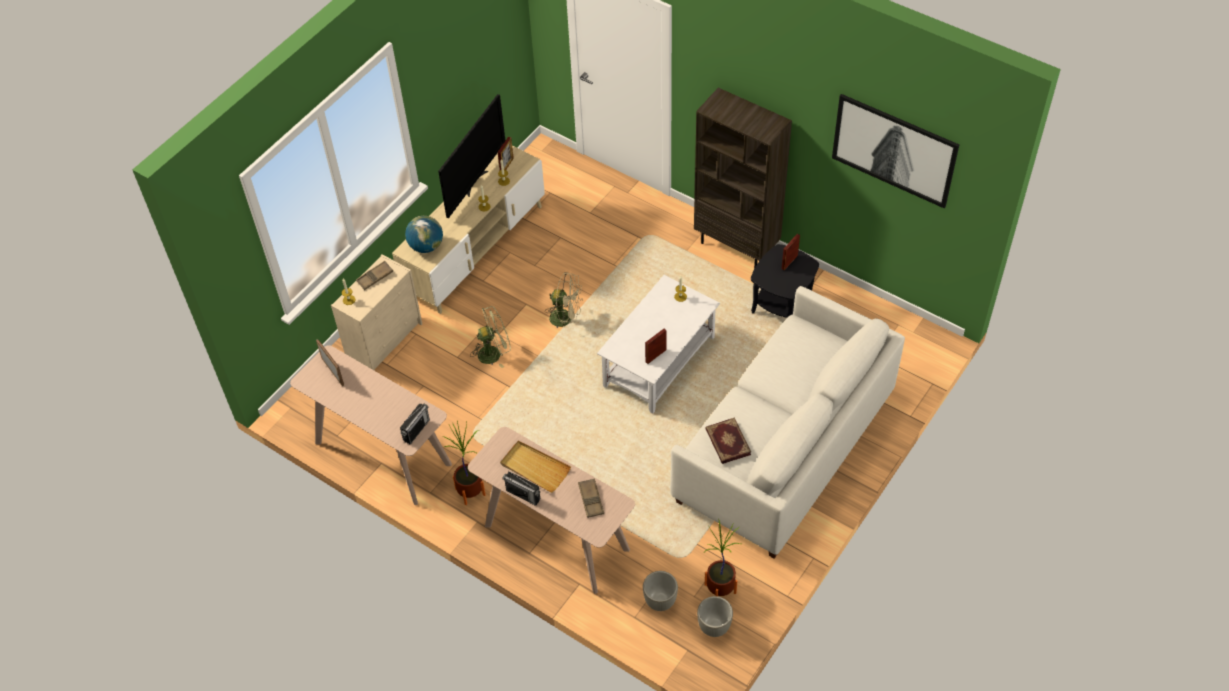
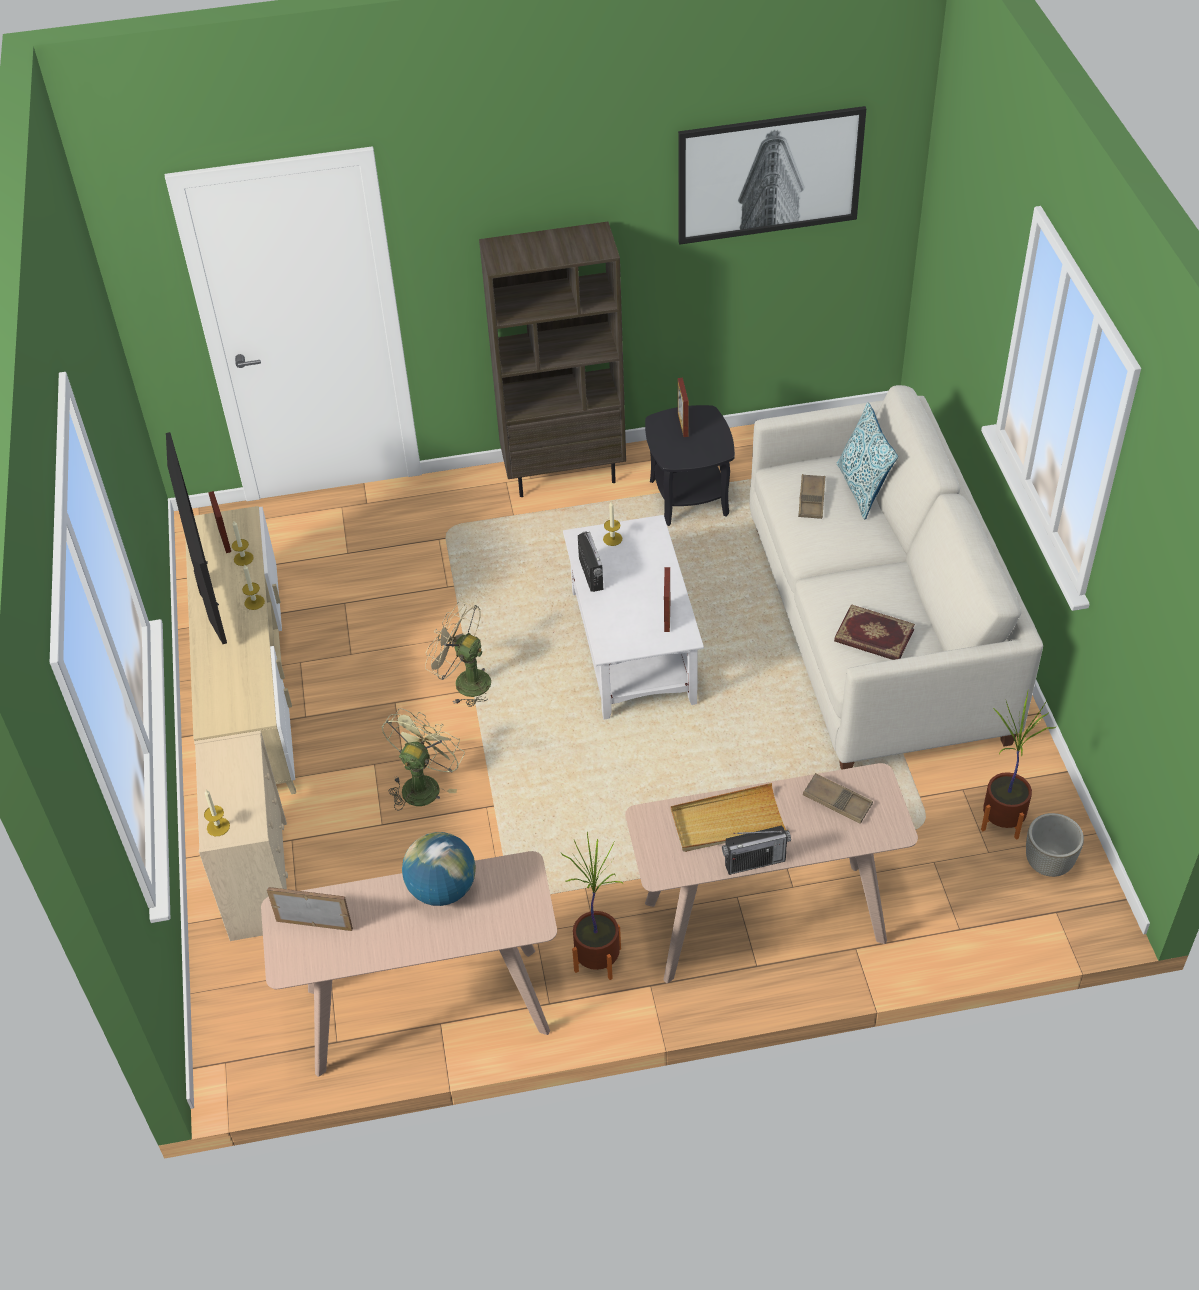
camera: 45 degrees left, 5 degrees down
(375, 277) = (221, 774): brown tray -> brown tray (811, 500)
(416, 430) = (524, 901): radio -> radio (591, 574)
(426, 246) = (233, 698): globe -> globe (442, 889)
(566, 318) = (464, 682): beige fan -> beige fan turned 120 degrees counterclockwise
(660, 601) = (961, 888): grey planter -> none
(824, 364) = (862, 489): none -> pillow

